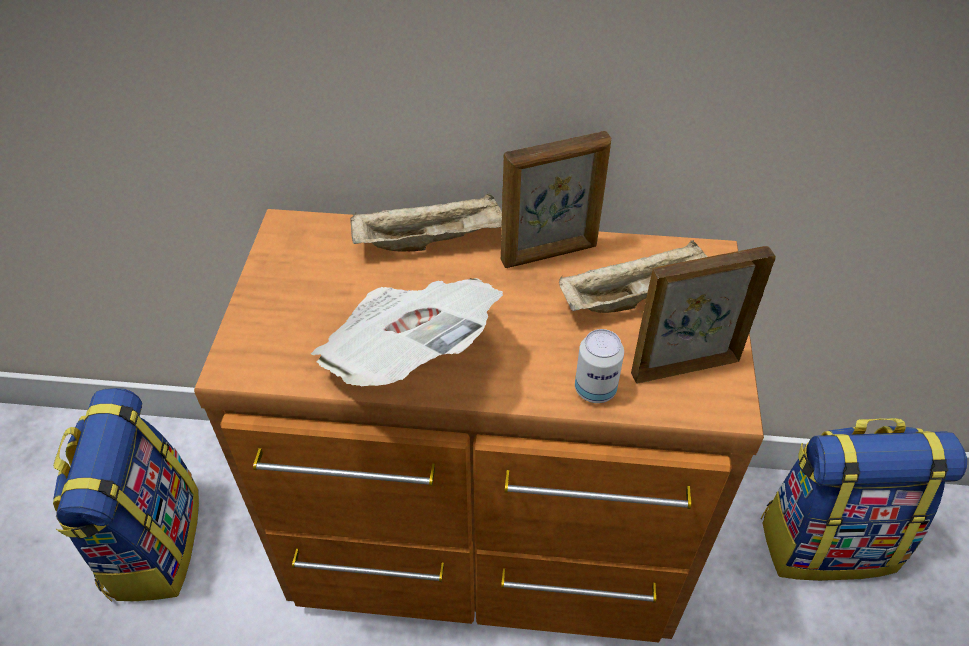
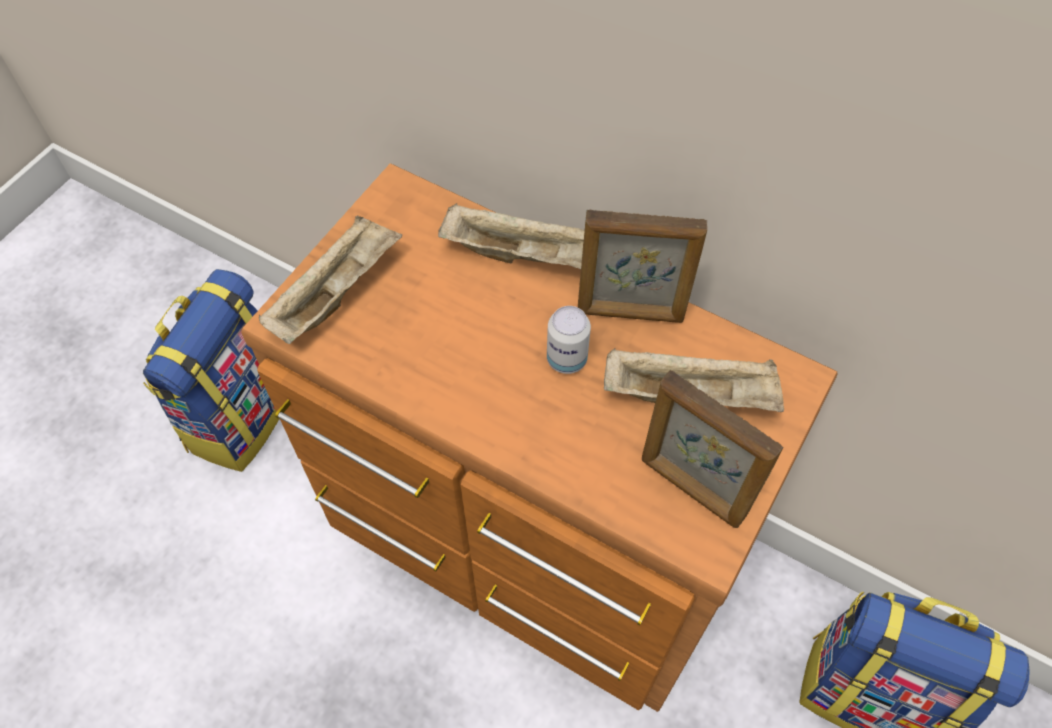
camera: 25 degrees right, 10 degrees up
(275, 326) = (336, 292): none -> beige tray
(407, 356) = (435, 370): newspaper -> none
(595, 389) = (590, 477): can -> can (566, 359)
(683, 366) = (691, 489): picture frame -> picture frame turned 150 degrees counterclockwise

